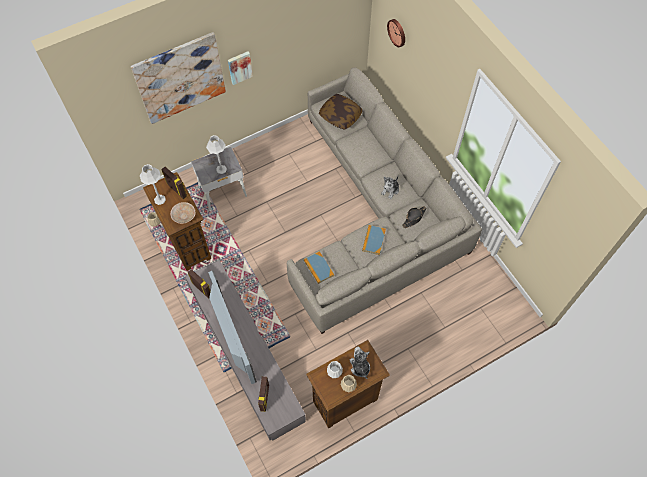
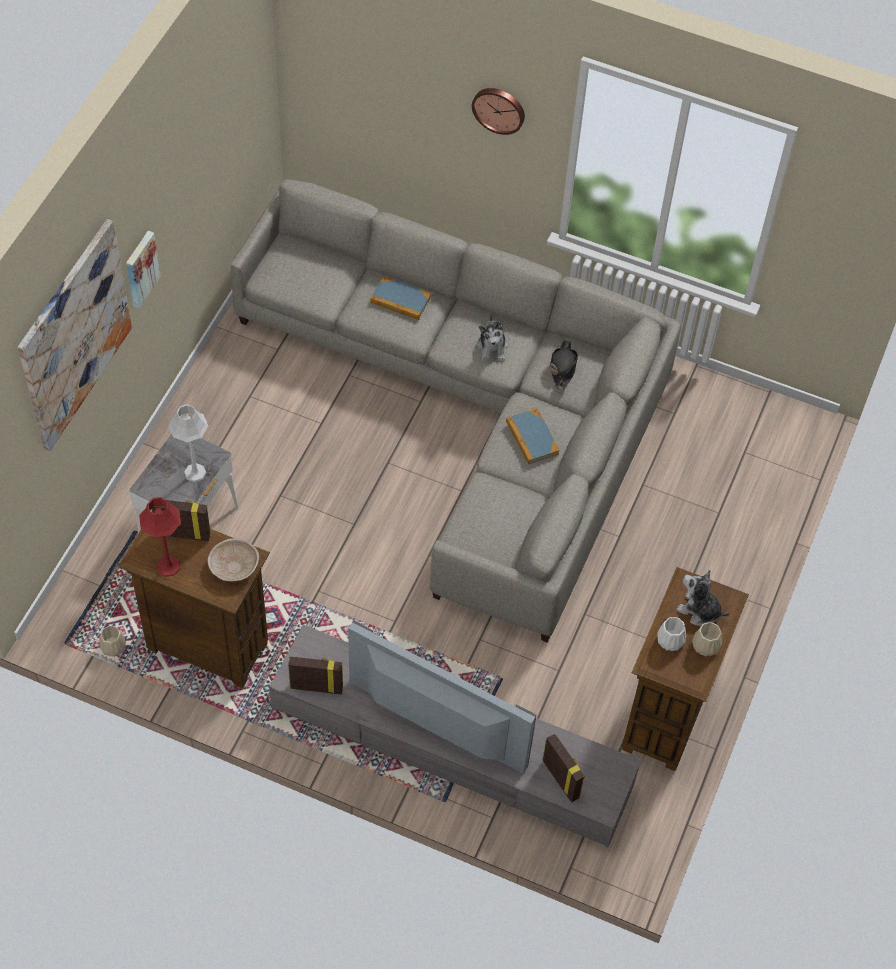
camera: 40 degrees left, 5 degrees down
(160, 199) = (168, 566): grey table lamp -> red table lamp
(318, 268) = (484, 531): book -> book (400, 300)
(340, 116) = (312, 276): pillow -> none
(397, 32) = (361, 76): wall clock -> wall clock (499, 109)

